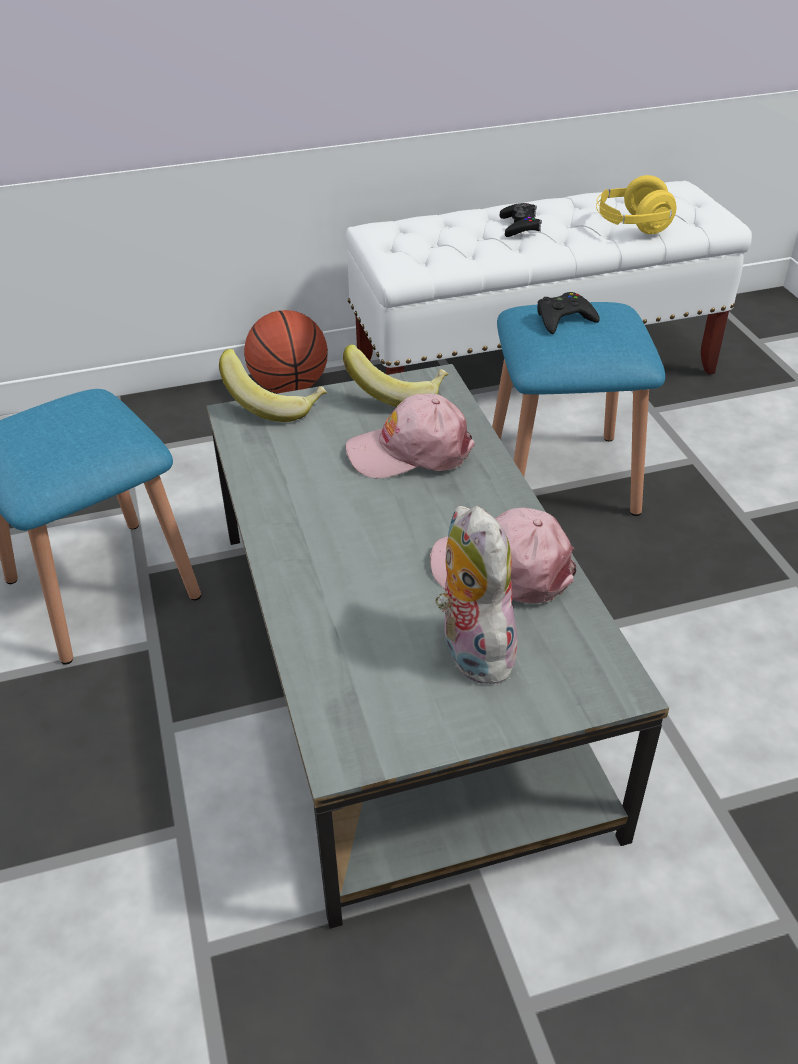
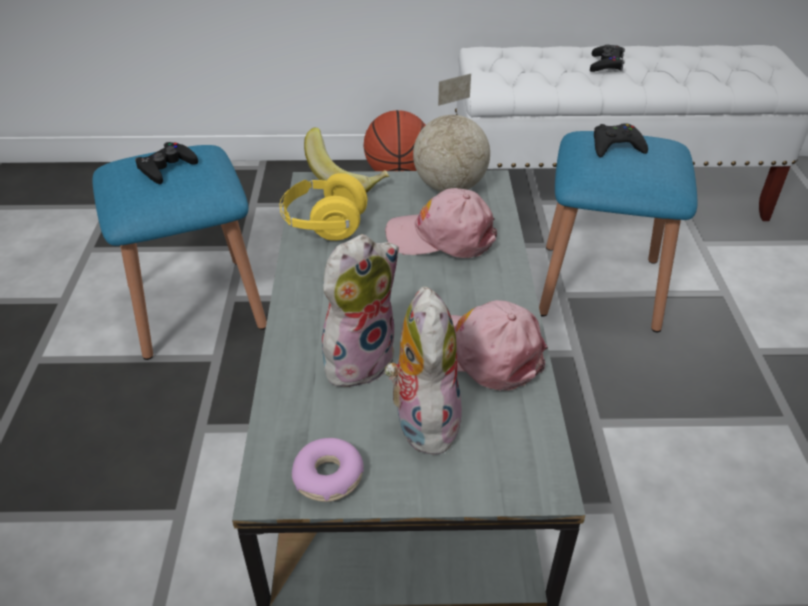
camera: 15 degrees right, 0 degrees up
(59, 426) = (167, 168): none -> black game controller
(376, 602) = (359, 359): none -> plush toy
(397, 393) = (451, 187): banana -> globe
(398, 731) = (328, 477): none -> donut
(631, 226) = (707, 76): yellow headphones -> yellow headphones (324, 225)

